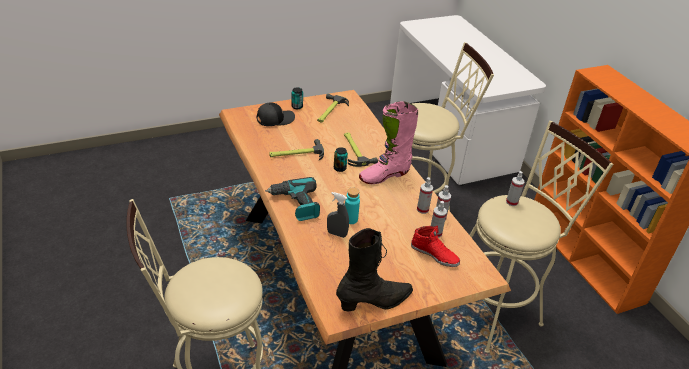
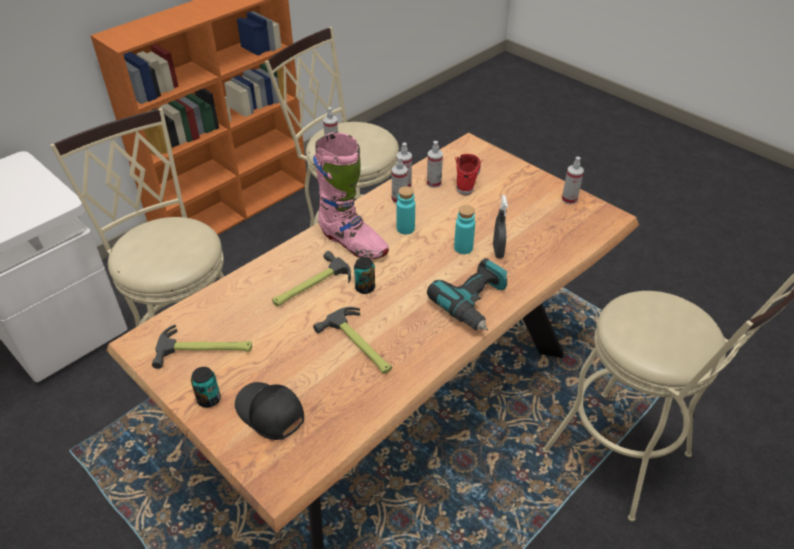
camera: 110 degrees left, 5 degrees up
(374, 302) = (569, 199): black boot -> spray bottle
(387, 201) = (405, 228): none -> turquoise bottle

